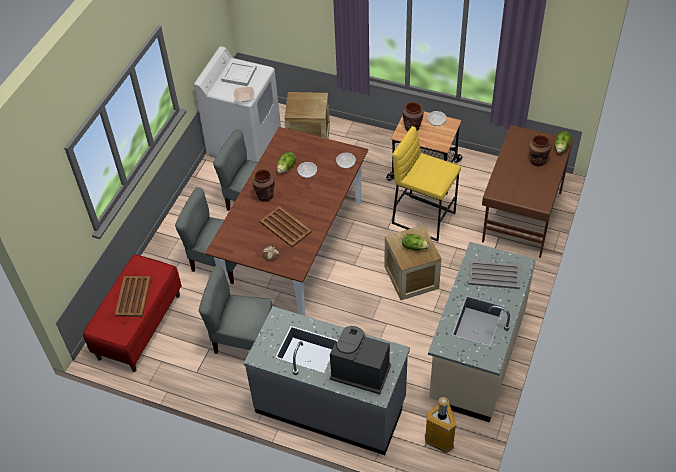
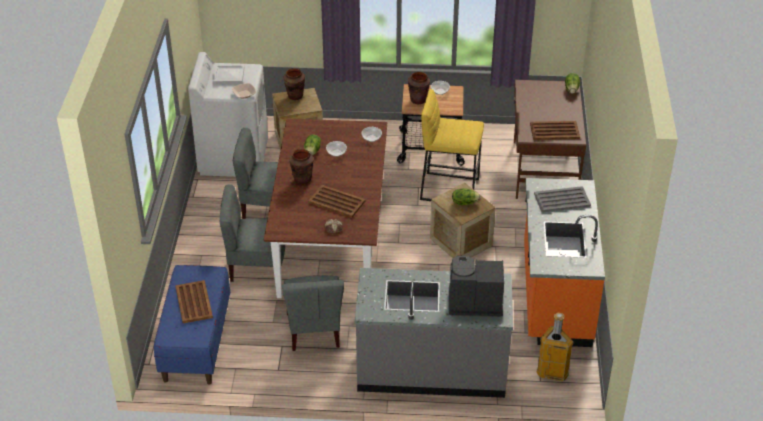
camera: 20 degrees left, 10 degrees down
(139, 326) = (196, 342): red bench -> blue bench
(243, 340) = (314, 330): grey chair -> grey chair turned 90 degrees counterclockwise
(476, 357) = (554, 295): beige counter -> orange counter
(525, 191) = (555, 131): none -> brown tray
(537, 161) = (554, 104): brown vase -> brown vase (295, 96)

